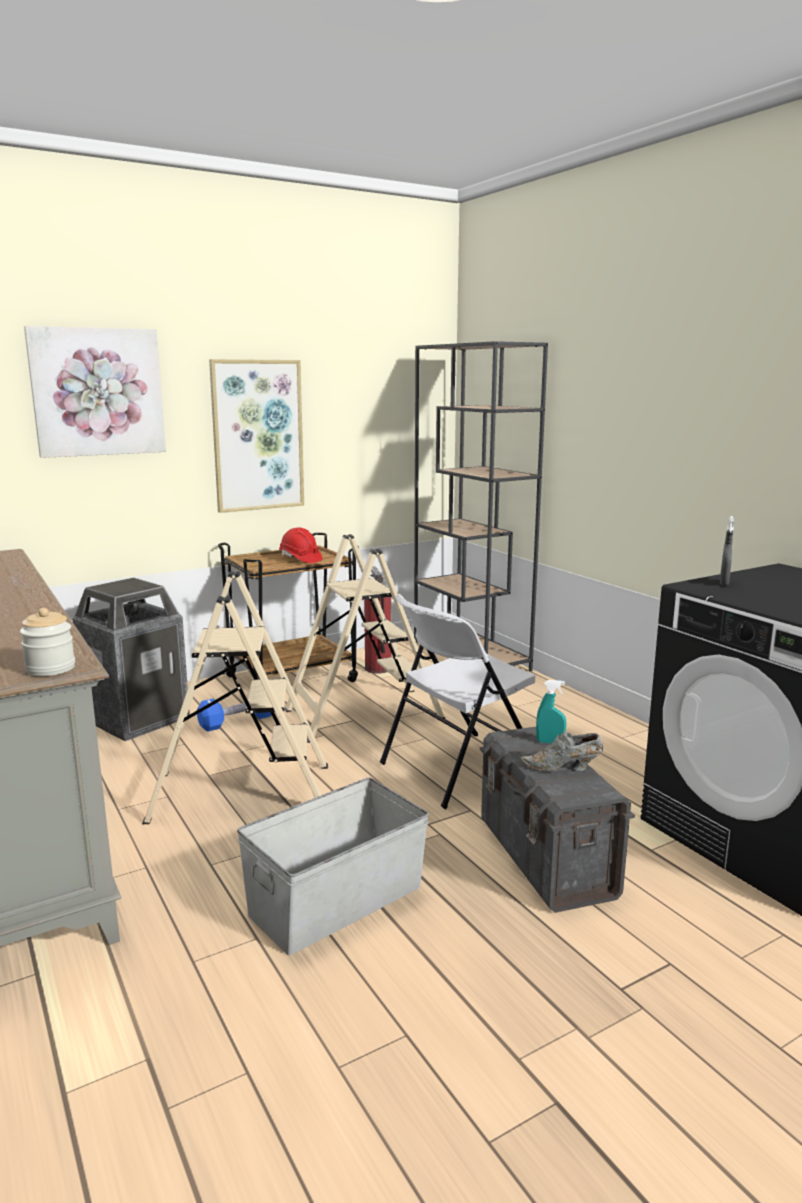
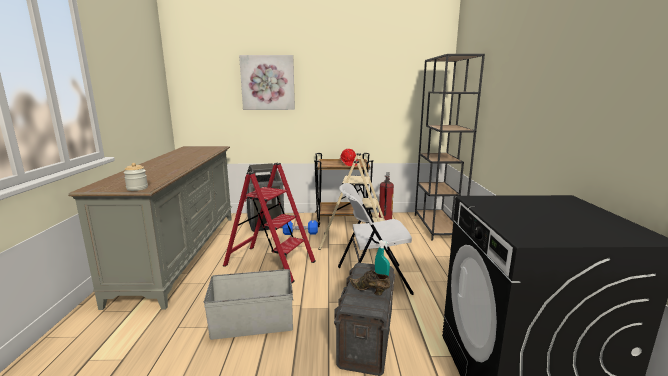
camera: 30 degrees right, 0 degrees up
(239, 791) = (269, 263): beige step ladder -> red step ladder
(257, 435) = (339, 104): picture -> none
(563, 768) = (370, 291): grey shoe -> brown shoe
(724, 583) = (500, 200): grey spray bottle -> none

